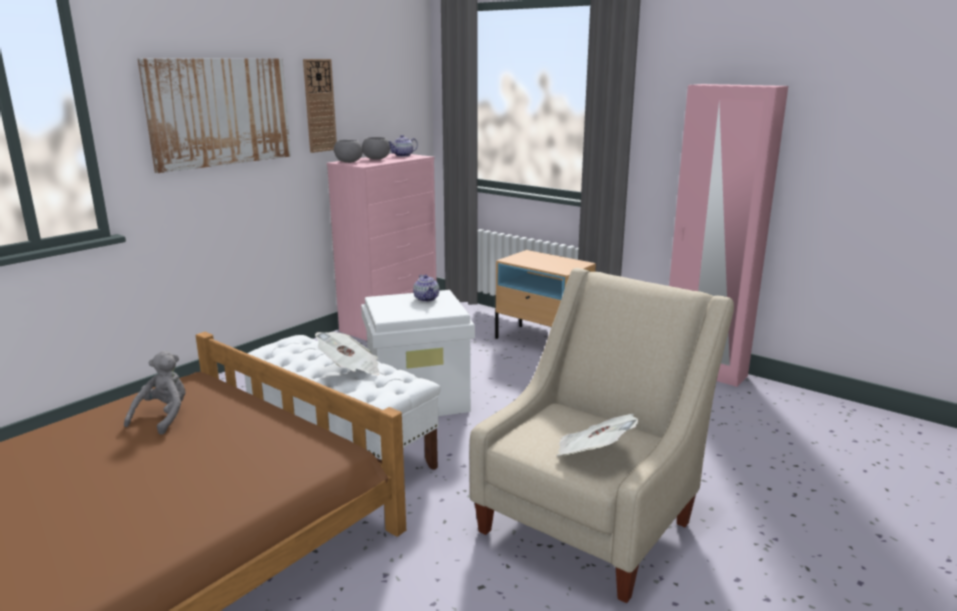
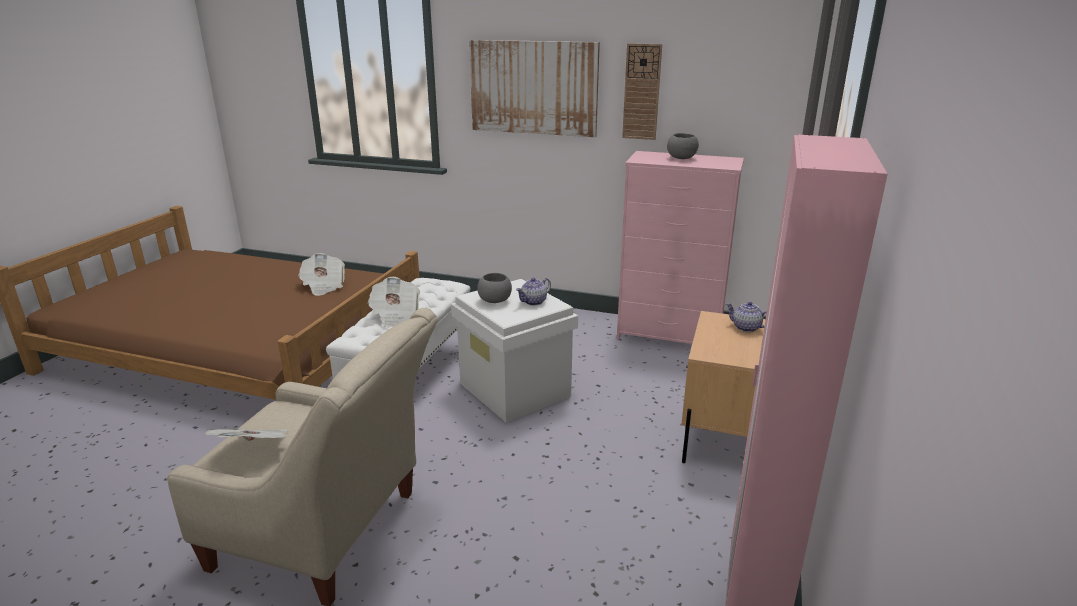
camera: 70 degrees right, 5 degrees up
(164, 417) = (323, 286): grey plush toy -> newspaper
(348, 162) = (646, 155): grey bowl -> grey bowl (494, 300)
(403, 155) = (722, 161): teapot -> teapot (746, 328)

